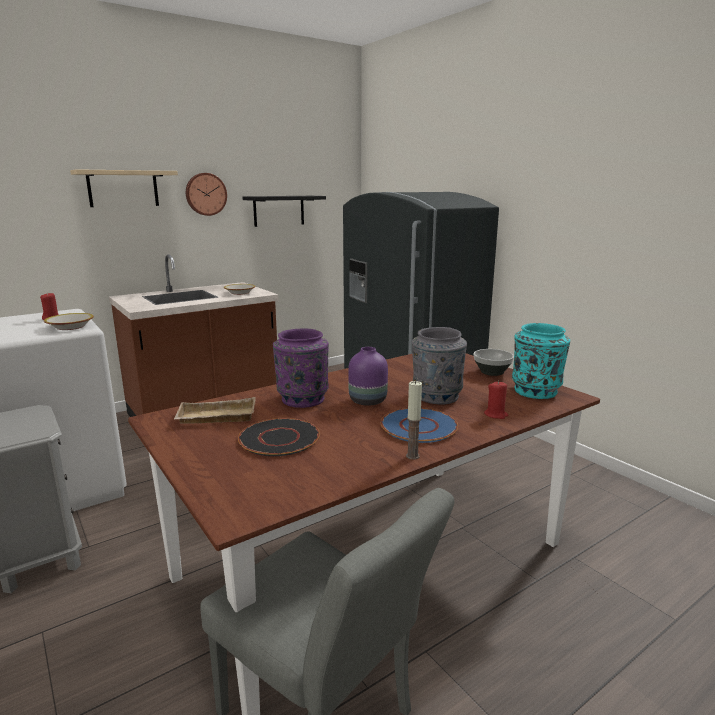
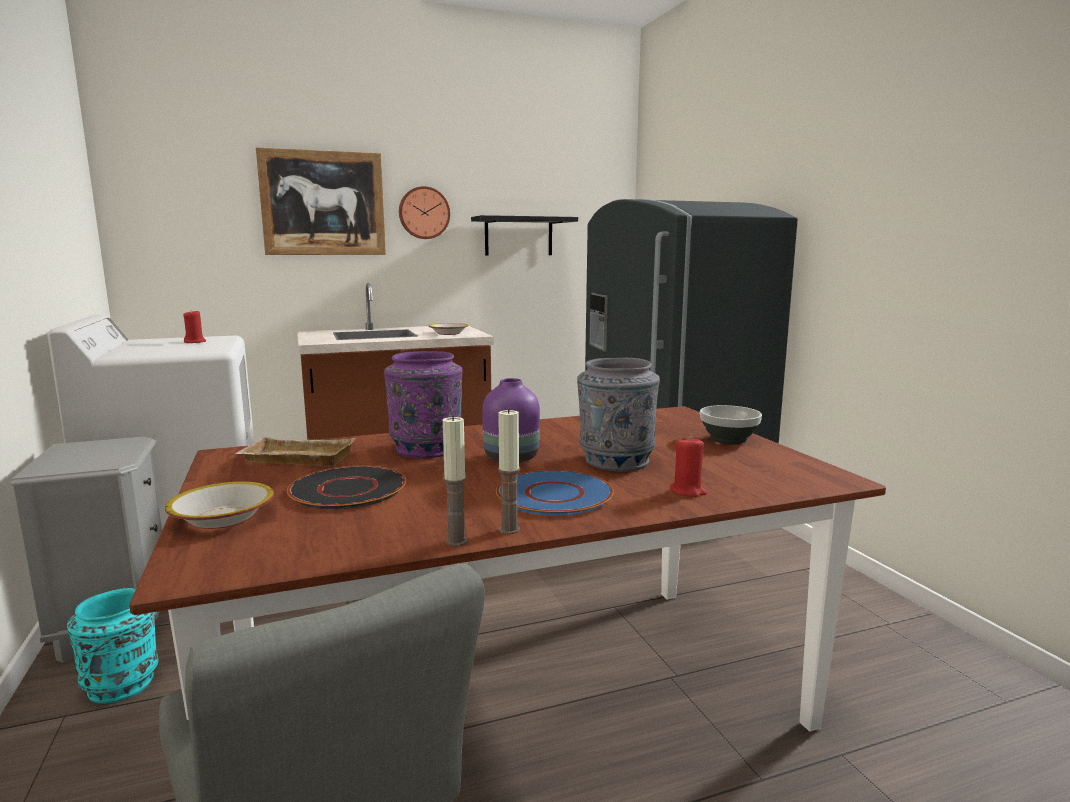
camera: 15 degrees right, 5 degrees down
(71, 327) = (203, 349): bowl -> bowl (223, 517)
(123, 188) = (323, 203): beige shelf -> picture
(387, 468) = (456, 541): none -> candle
(536, 391) = (780, 467): turquoise vase -> turquoise vase (123, 684)

